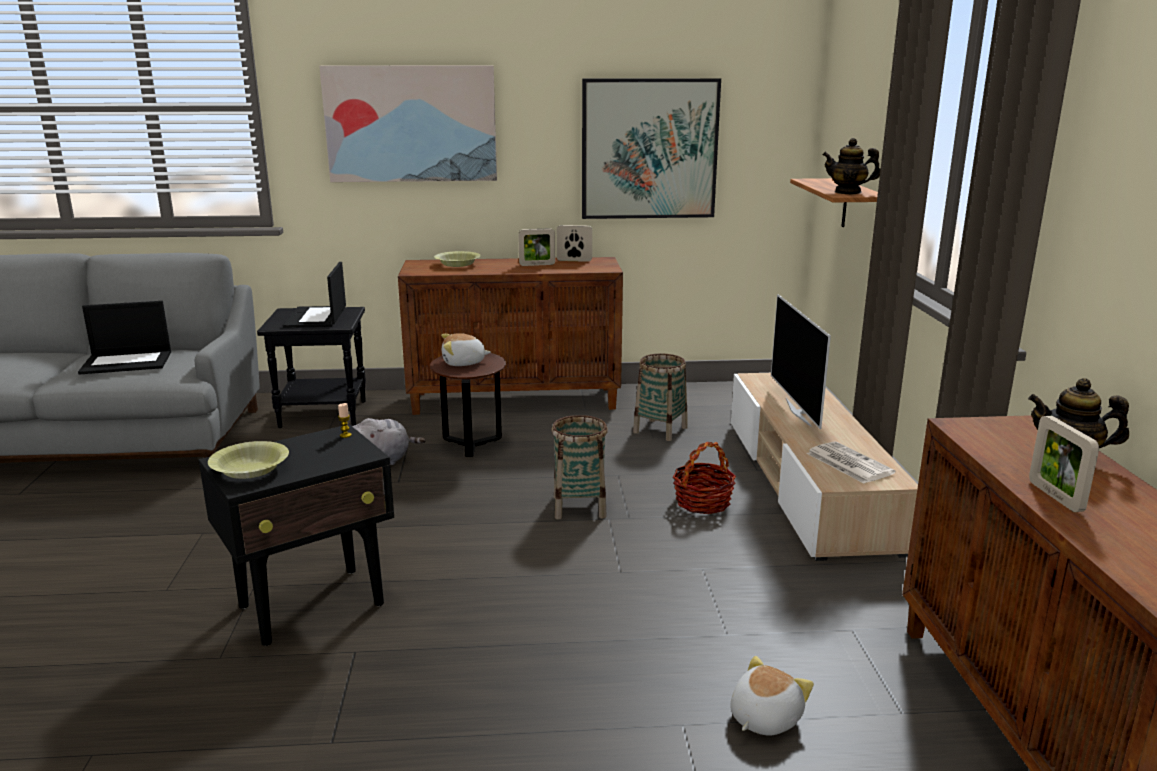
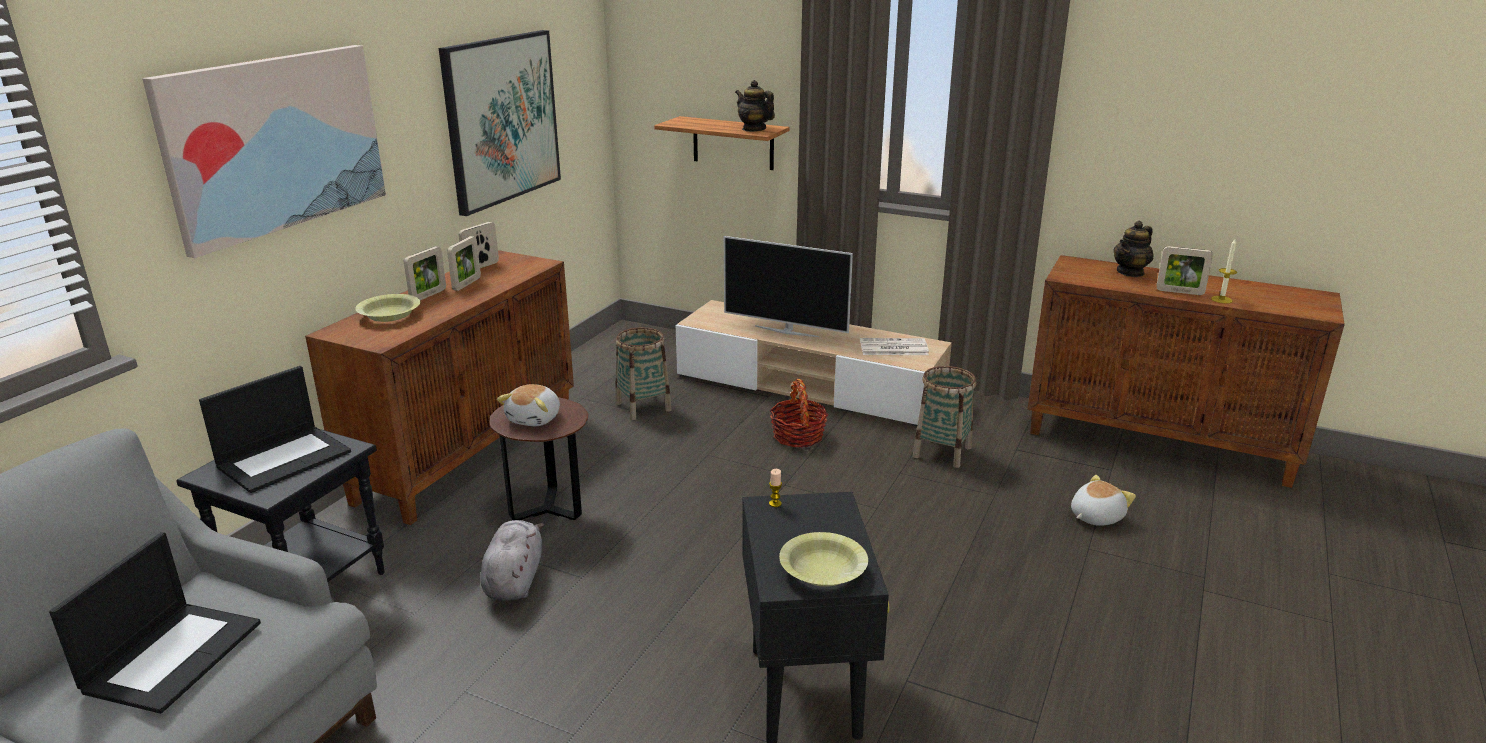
camera: 60 degrees left, 5 degrees up
(316, 318) = (284, 458): laptop -> laptop turned 75 degrees counterclockwise
(503, 263) = (428, 295): none -> picture frame
(579, 507) = (749, 491): basket -> basket (942, 452)
(763, 718) = (1095, 516): plush toy -> plush toy turned 75 degrees clockwise
(848, 192) = (754, 129): teapot -> teapot turned 90 degrees clockwise
(1085, 528) = (1221, 299): none -> candle

